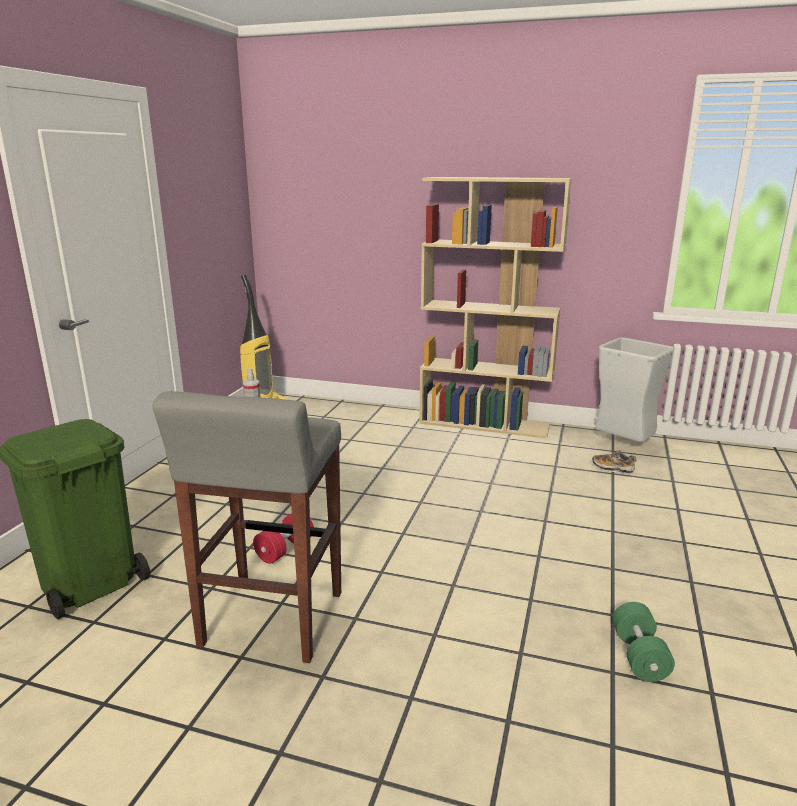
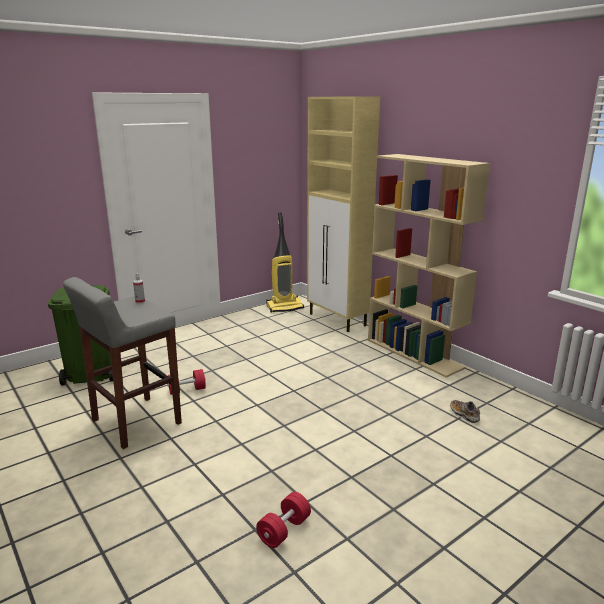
camera: 35 degrees right, 0 degrees up
(353, 410) = (337, 320): none -> beige cabinet
(622, 446) = (502, 402): grey trash can -> none
(639, 656) = (284, 530): green dumbbell -> red dumbbell

